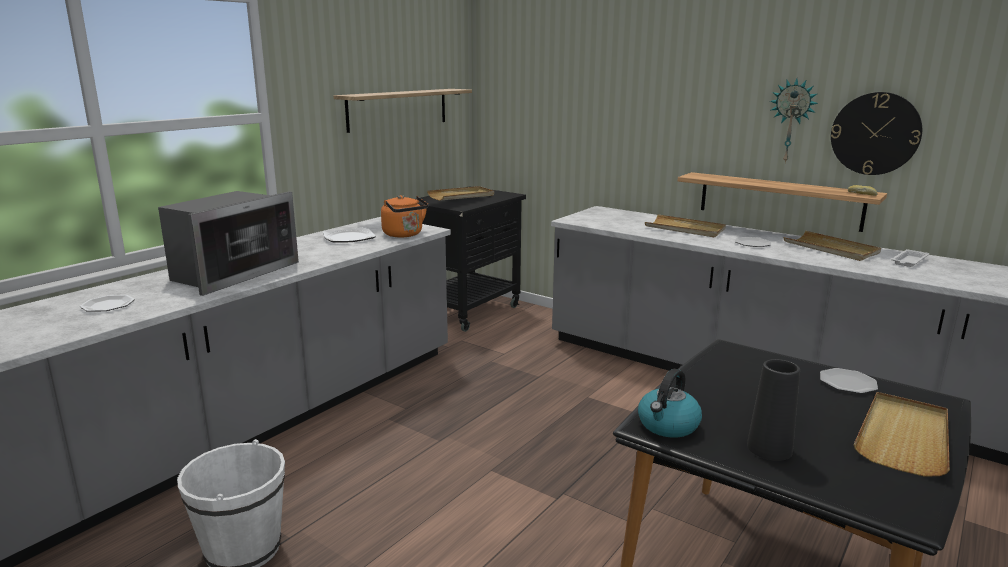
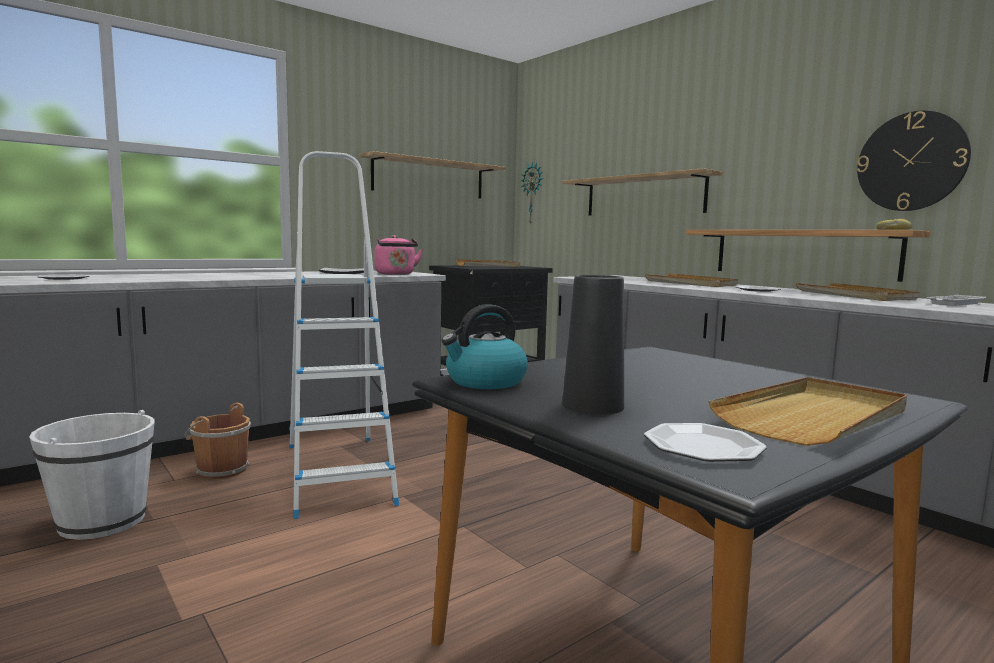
camera: 15 degrees right, 10 degrees down
(232, 273) = (202, 276): microwave -> none
(299, 468) = (220, 470): none -> brown bucket
(404, 235) = (396, 274): orange kettle -> pink kettle
(413, 452) = (338, 472): none -> white step ladder
(624, 131) = (643, 196): none -> shelf
(791, 121) = (813, 160): wall clock -> wall clock (533, 193)
(847, 383) = (780, 378): plate -> plate (701, 446)

